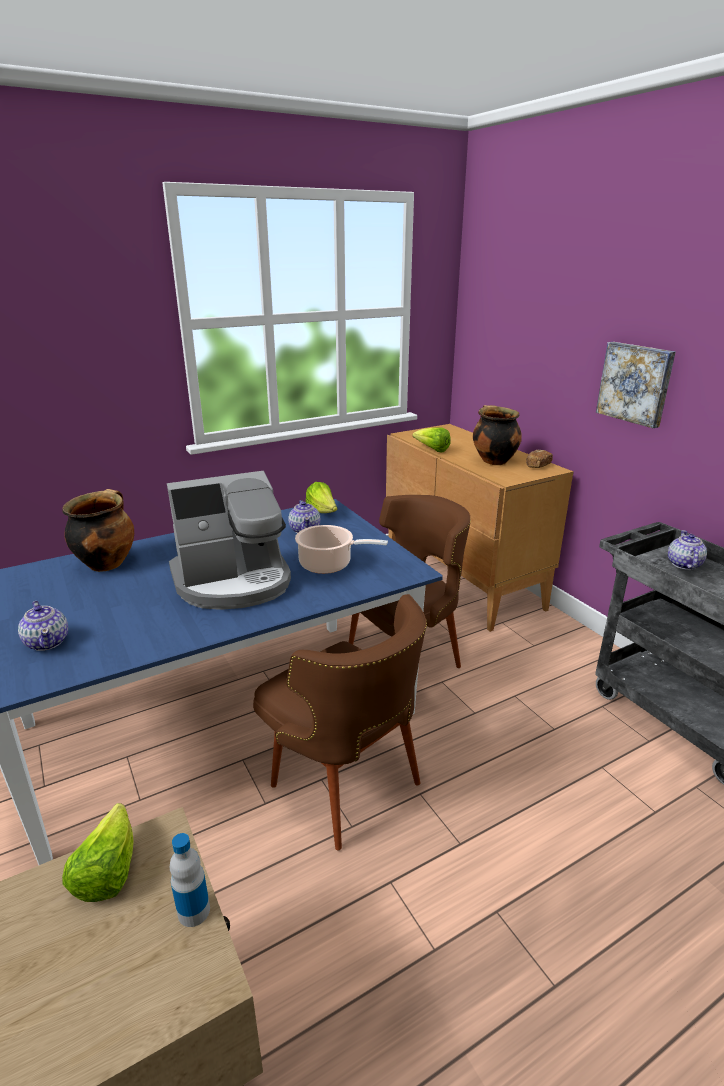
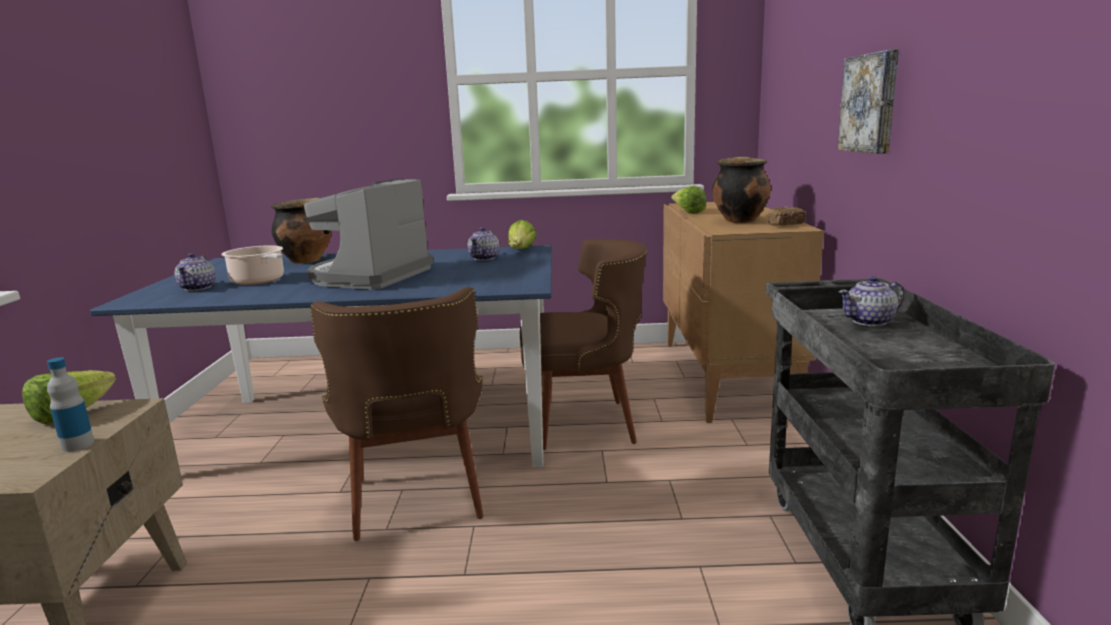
camera: 30 degrees right, 10 degrees down
(233, 581) = (370, 276): coffee machine -> coffee machine turned 105 degrees clockwise
(329, 564) = (462, 276): cooking pot -> cooking pot (259, 281)
(683, 564) = (870, 321): teapot -> teapot turned 150 degrees counterclockwise

